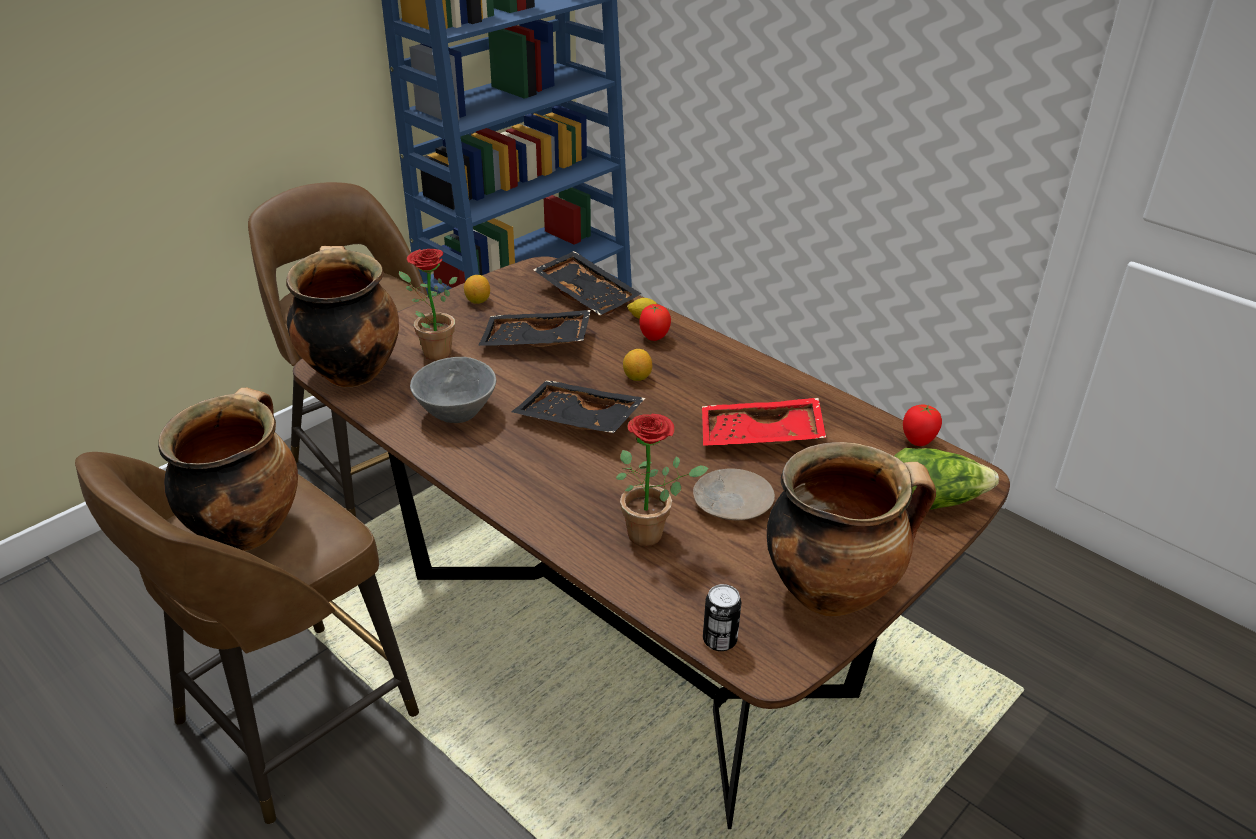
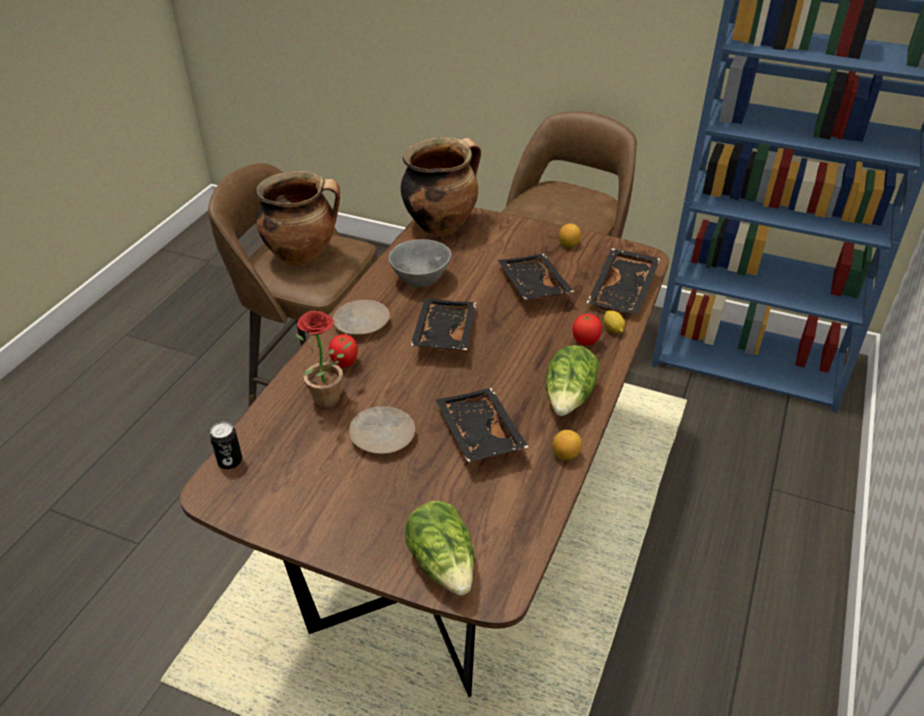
camera: 70 degrees right, 5 degrees up
(432, 352) = (486, 247): potted plant -> none
(511, 478) = (361, 324): none -> beige plate
(637, 377) = (520, 347): lemon -> lemon (565, 455)
(733, 370) = (569, 398): none -> lettuce
(760, 437) = (477, 434): red tray -> black tray
(832, 591) = (300, 513): cooking pot -> none
(918, 442) = (531, 541): tomato -> tomato (344, 363)

